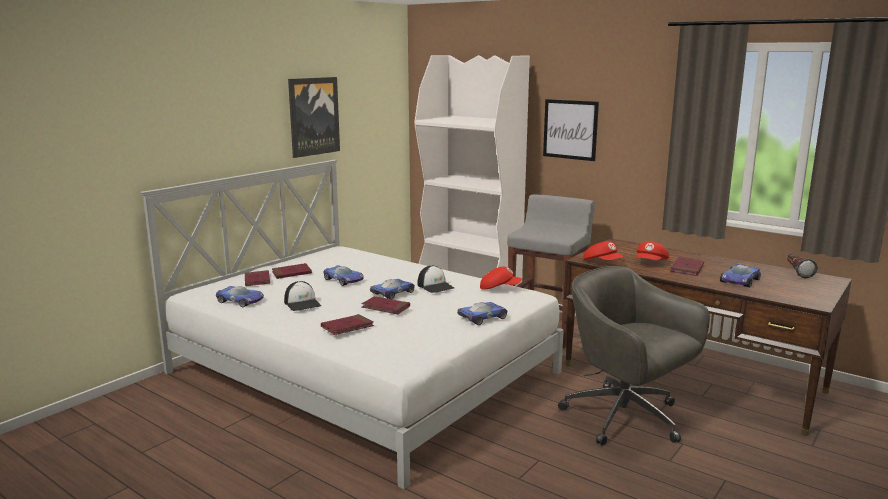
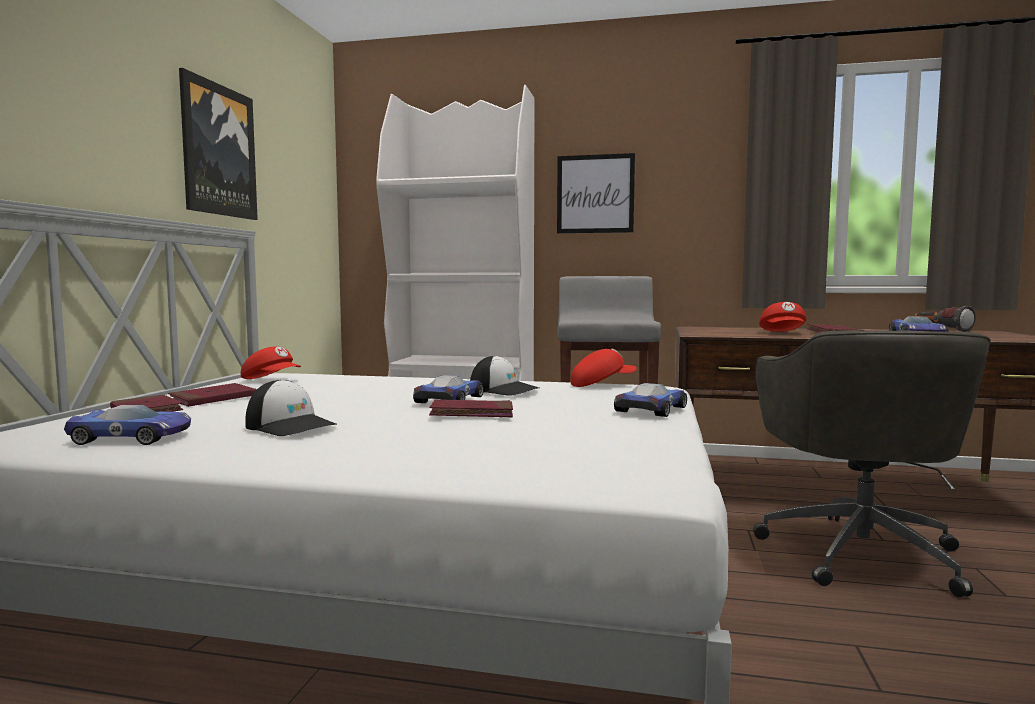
camera: 25 degrees left, 10 degrees down
(344, 280) = (331, 397): toy car -> none
(347, 327) = (446, 441): red book -> none
(603, 263) = (731, 335): red cap -> red cap (272, 380)
(626, 418) = (859, 551): grey office chair -> grey office chair turned 105 degrees counterclockwise

